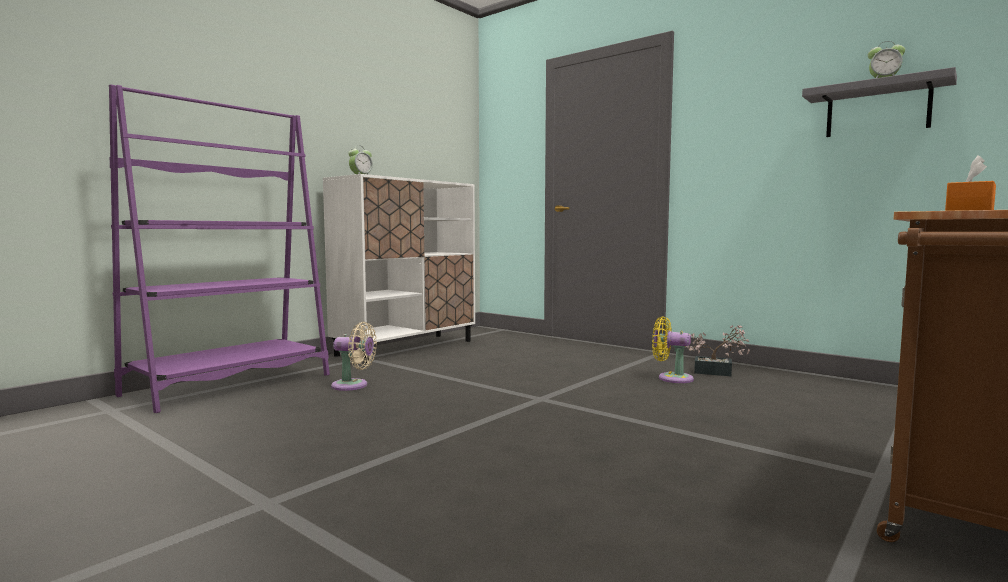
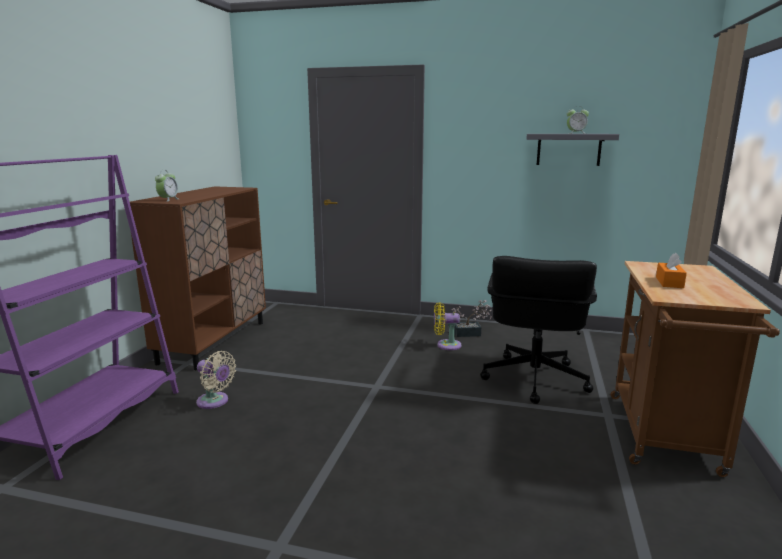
camera: 25 degrees left, 10 degrees up
(353, 386) = (215, 402): beige fan -> beige fan turned 45 degrees clockwise
(407, 348) = (214, 341): white cabinet -> brown cabinet
(776, 422) = (533, 379): none -> black office chair

